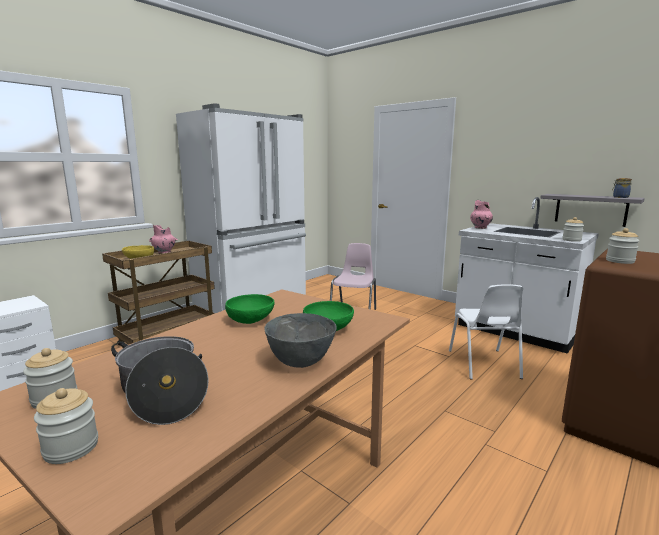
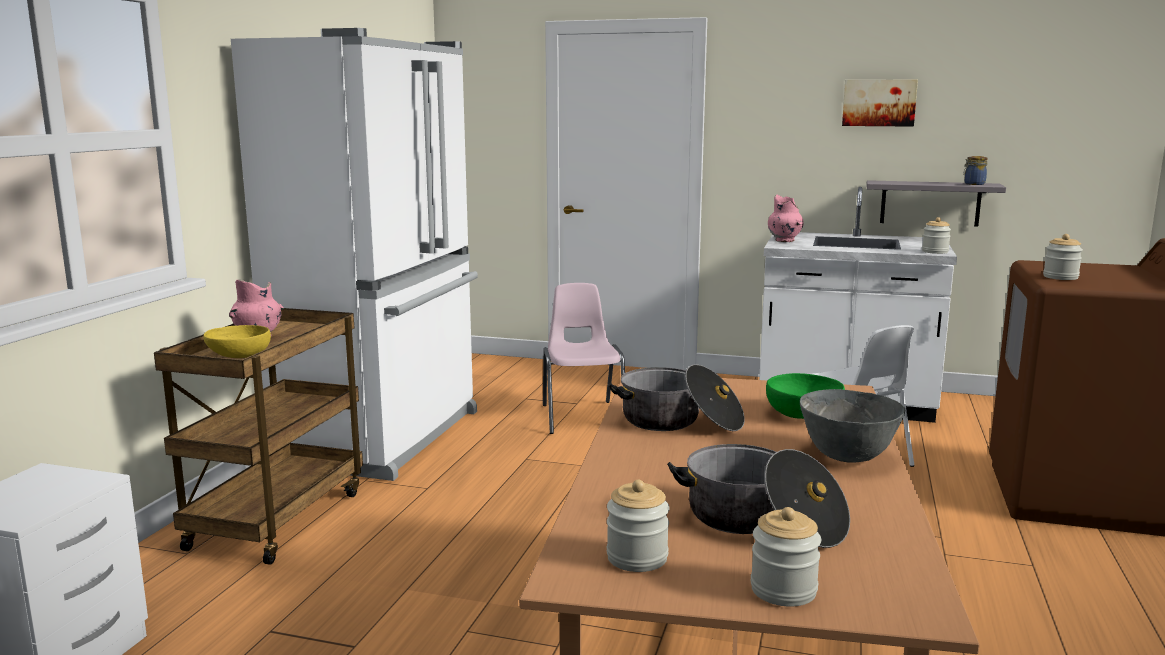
camera: 25 degrees left, 0 degrees up
(251, 320) = (679, 422): green bowl -> cooking pot
(558, 144) = (879, 103): none -> picture

